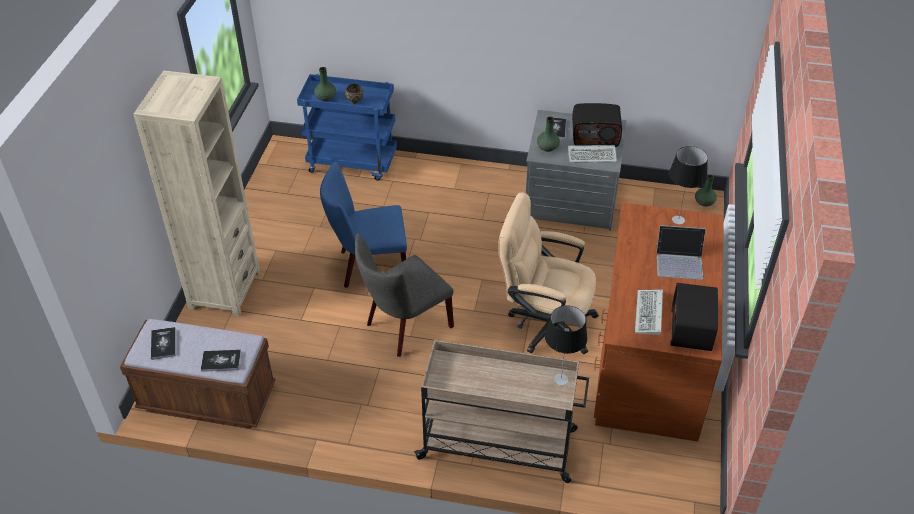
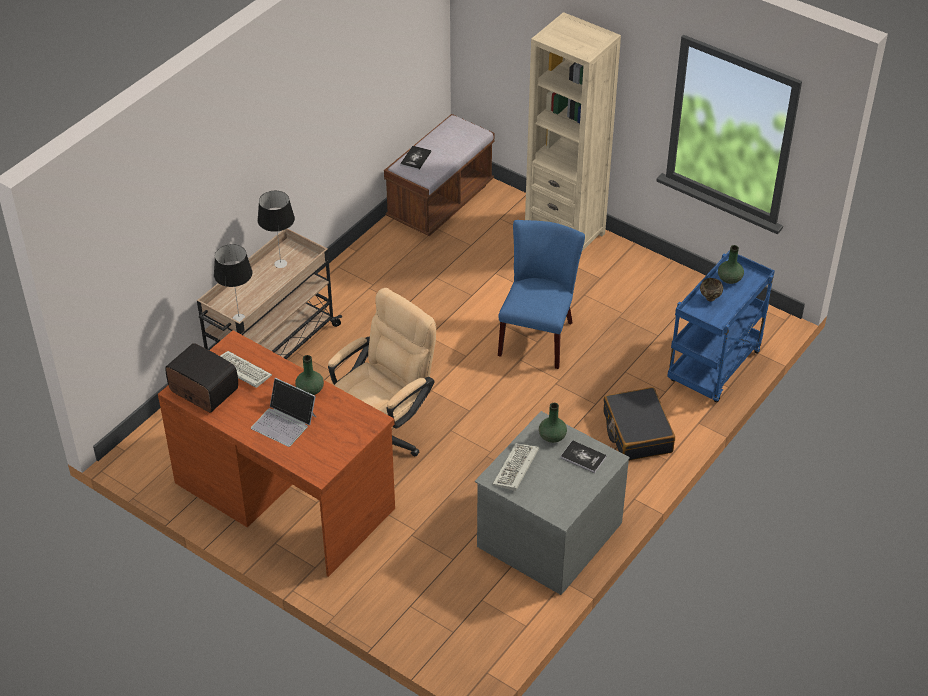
camera: 115 degrees right, 0 degrees up
(163, 344) = (456, 134): book -> none
(404, 327) = (442, 336): grey chair -> none
(444, 184) = (637, 432): none -> black suitcase
(595, 136) = (549, 487): radio -> none
(678, 219) = (339, 449): table lamp -> table lamp (280, 264)
(679, 261) = (284, 422): laptop -> laptop turned 90 degrees counterclockwise
(704, 202) = (472, 663): green vase -> green vase (310, 389)

